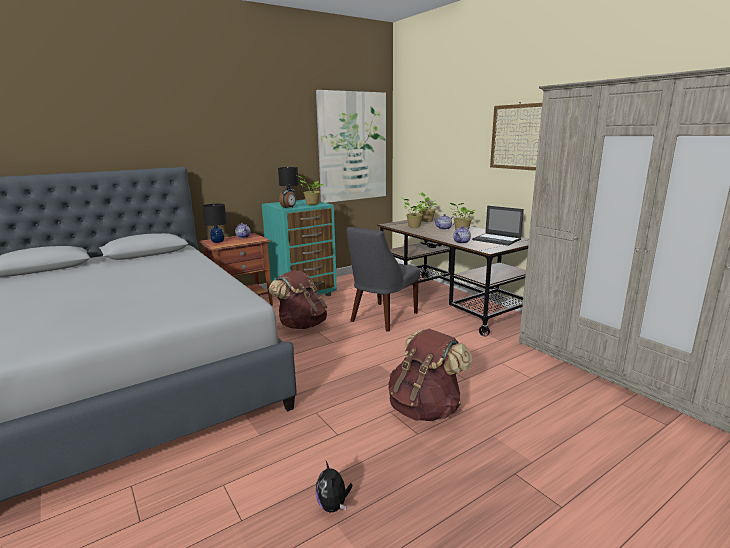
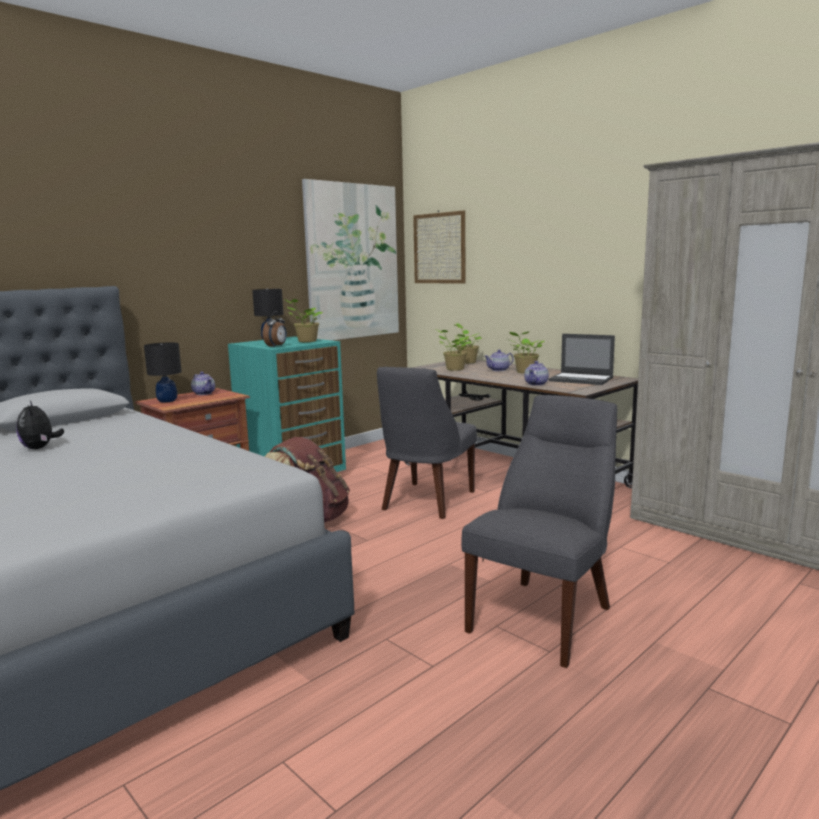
camera: 10 degrees left, 5 degrees down
(333, 506) = (472, 768): plush toy -> plush toy (40, 448)
(425, 409) = (544, 616): brown backpack -> grey chair
(518, 136) = (597, 238): picture -> picture (439, 247)

